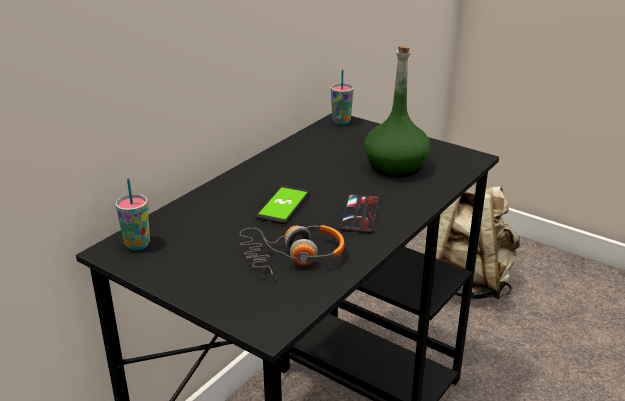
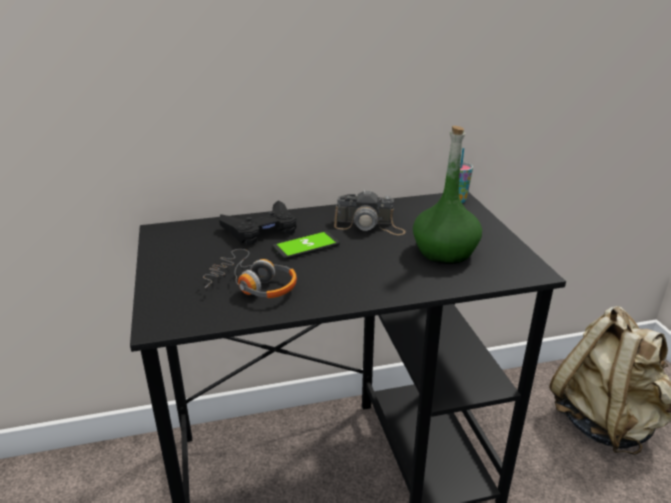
camera: 40 degrees right, 0 degrees up
(137, 245) = (177, 233): cup -> none
(217, 208) = (261, 229): none -> black game controller
(307, 168) = (369, 226): none -> camera
(360, 214) = (351, 276): phone -> none

